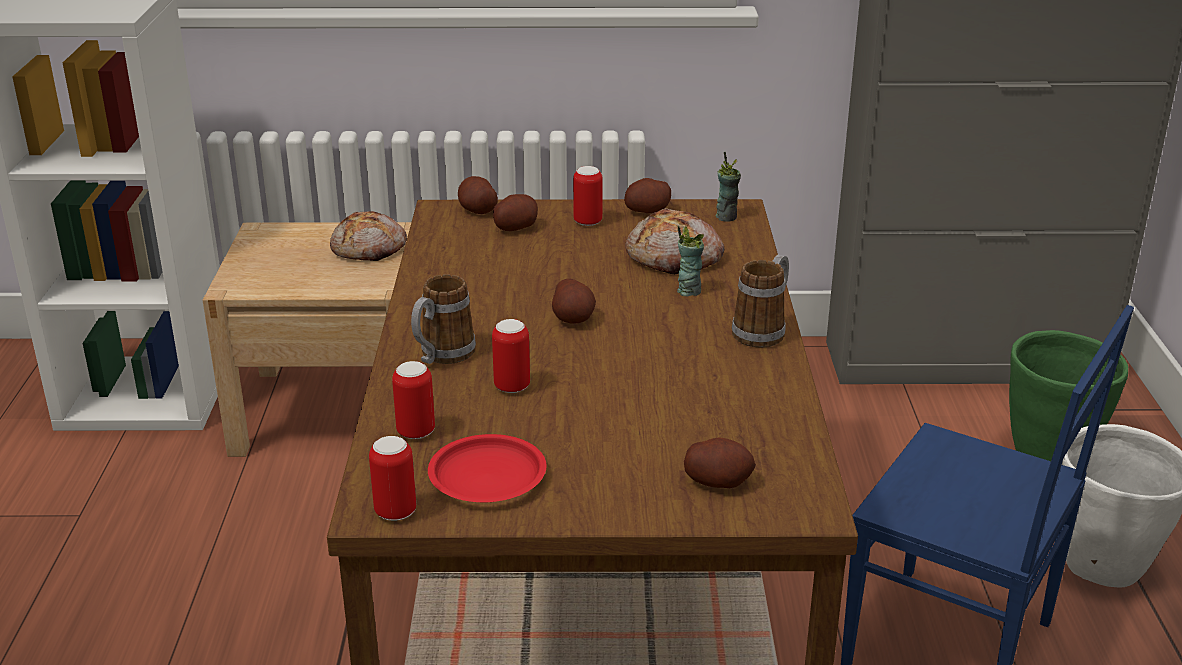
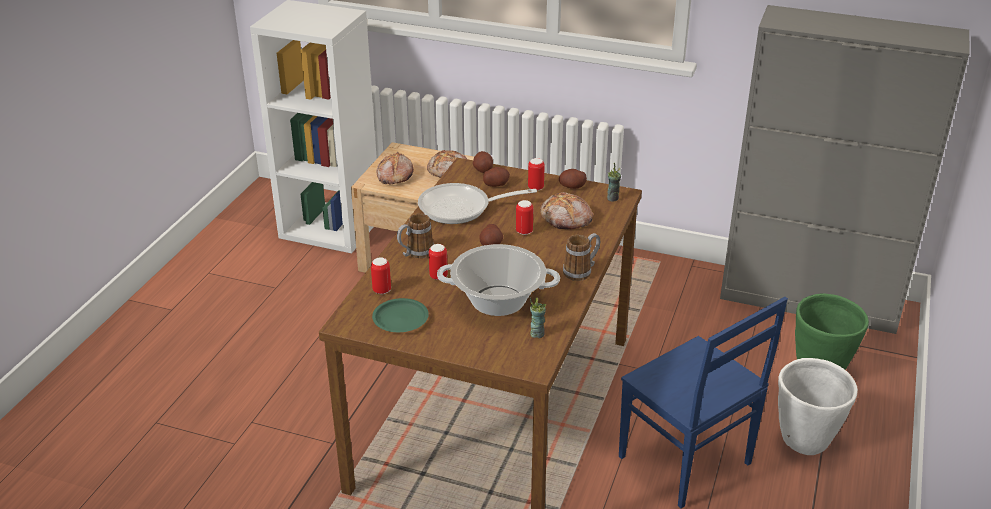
camera: 20 degrees right, 5 degrees up
(275, 270) = (394, 176): none -> bread
(395, 512) = (352, 327): can -> can (524, 231)
(479, 272) = (461, 208): none -> frying pan
(488, 476) = (401, 319): red plate -> green plate
(654, 407) = (498, 301): none -> cooking pot
(688, 291) = (560, 240): cup -> cup (537, 333)
(718, 481) = (502, 345): potato -> none

